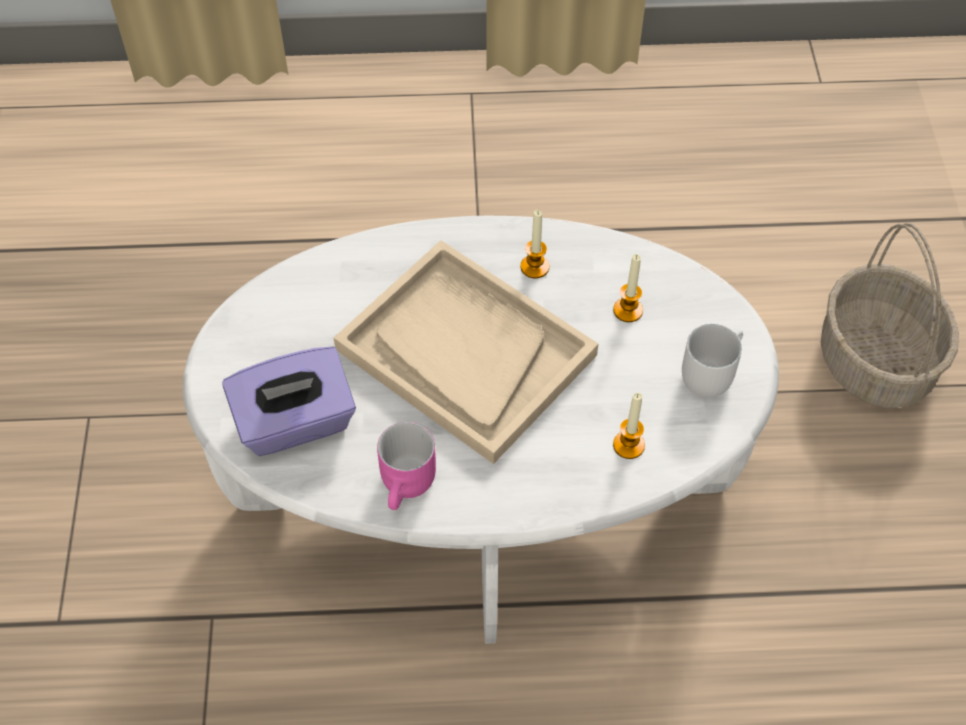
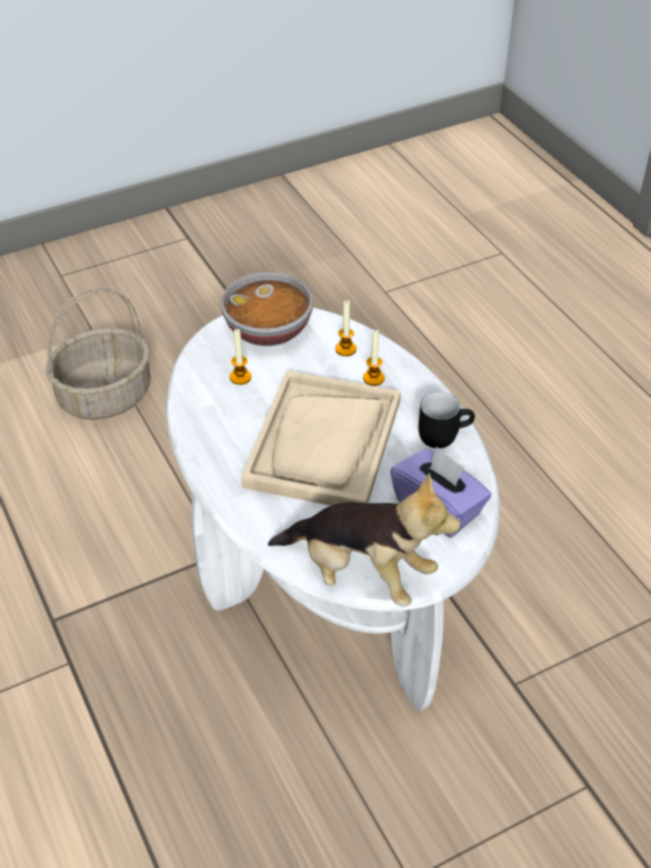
camera: 115 degrees left, 10 degrees down
(256, 312) = (361, 573): none -> plush toy
(410, 486) = (443, 433): pink mug -> black mug
(534, 267) = (227, 433): candle -> candle (373, 378)
(708, 371) = (268, 331): white mug -> bowl

